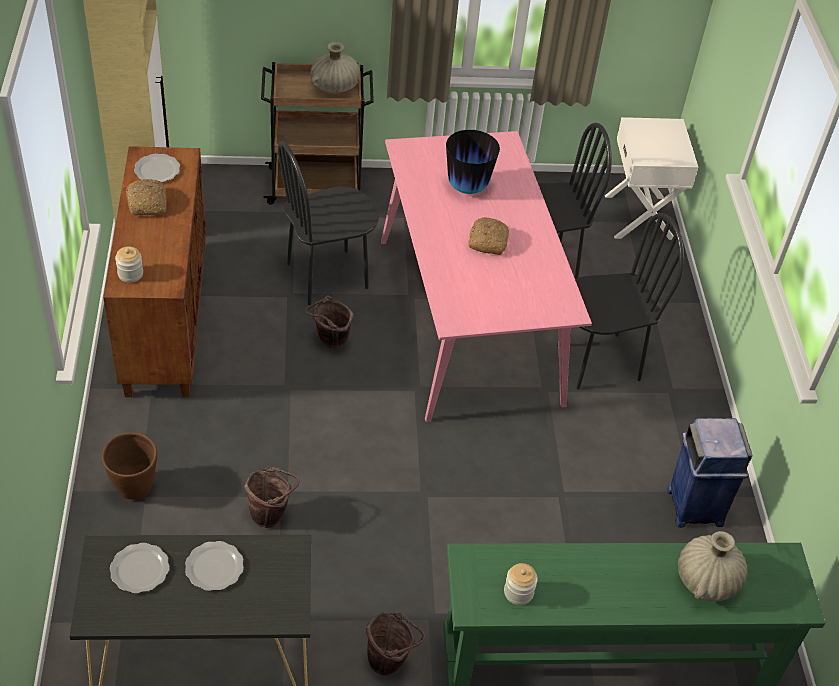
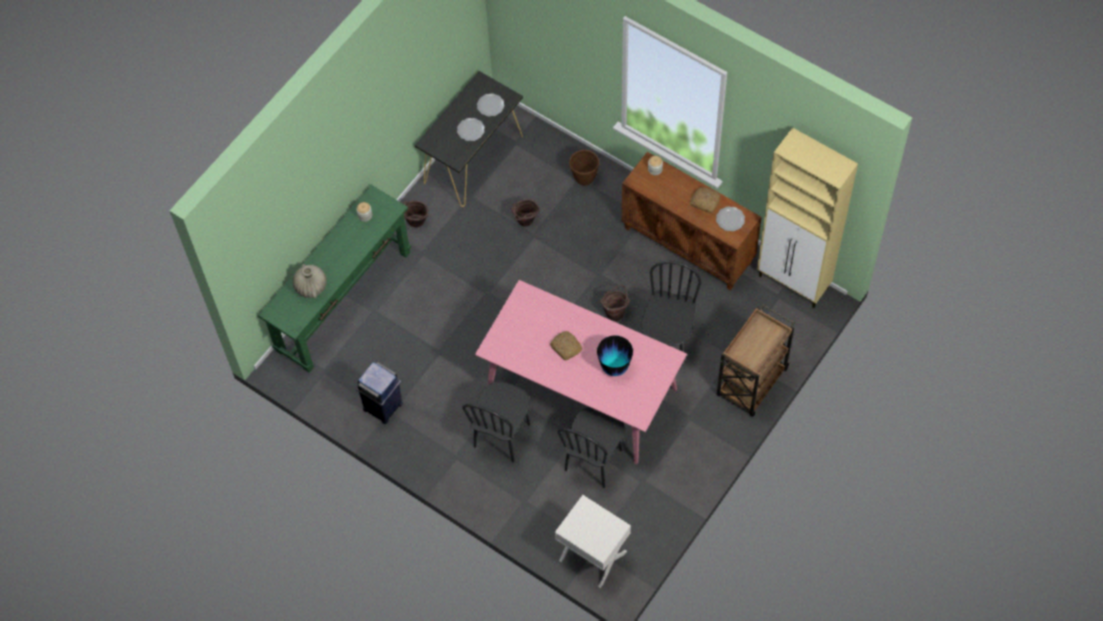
camera: 135 degrees right, 15 degrees up
(335, 87) = (751, 353): beige vase -> none

